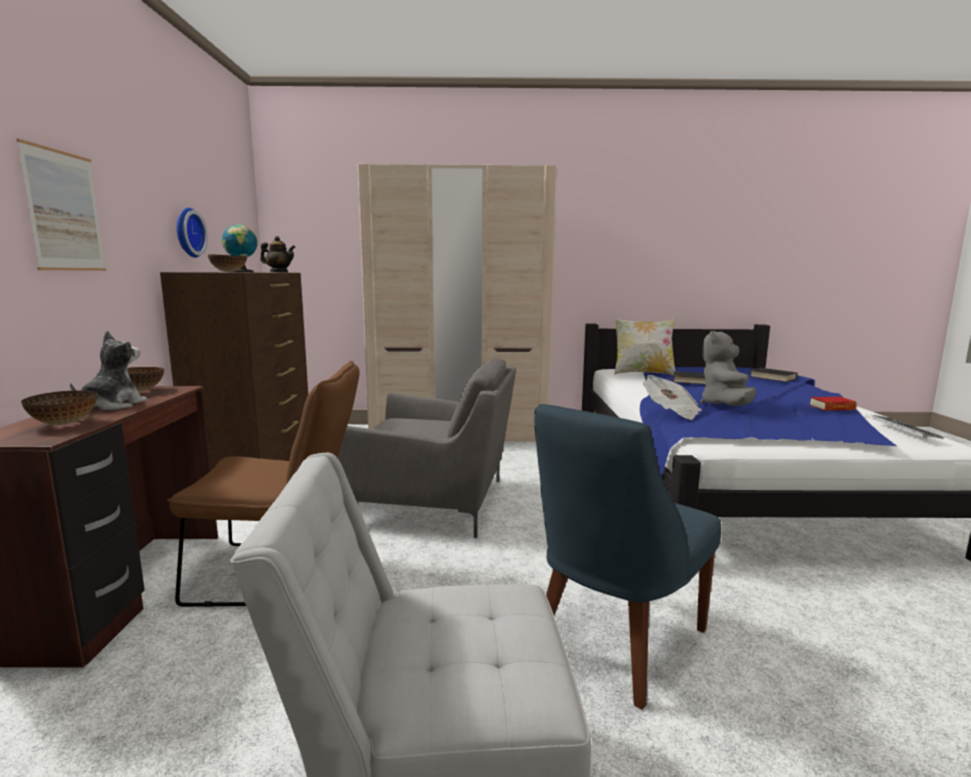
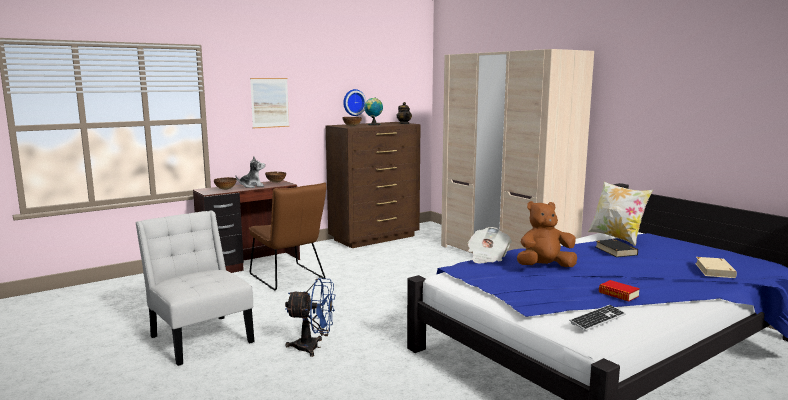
camera: 55 degrees right, 0 degrees up
(435, 502) = (395, 280): grey armchair -> none
(614, 643) = (313, 347): blue chair -> blue fan
(725, 406) = (544, 267): grey plush toy -> brown plush toy
(772, 377) = (715, 270): black book -> beige book

